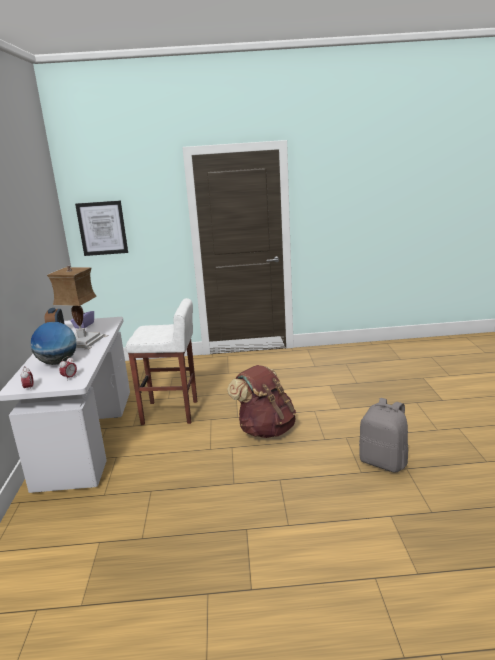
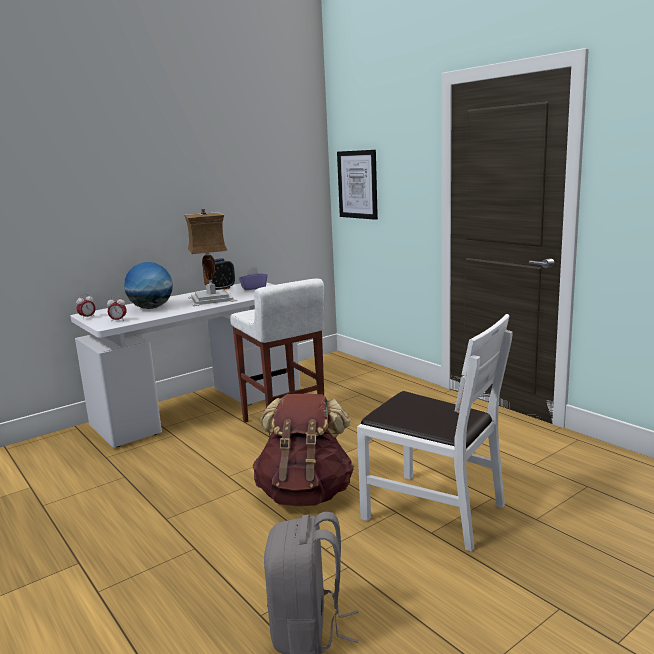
camera: 55 degrees right, 5 degrees down
(324, 401) = (433, 510): none -> white chair

